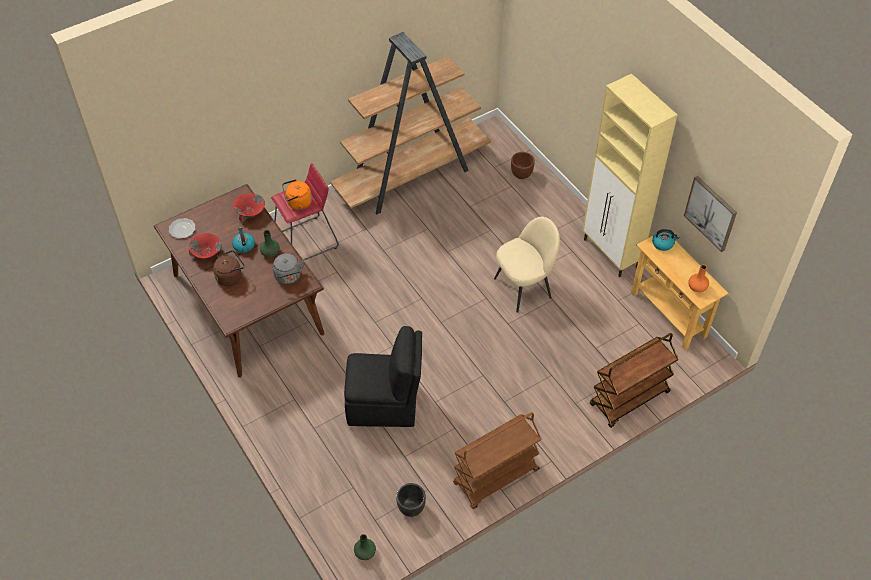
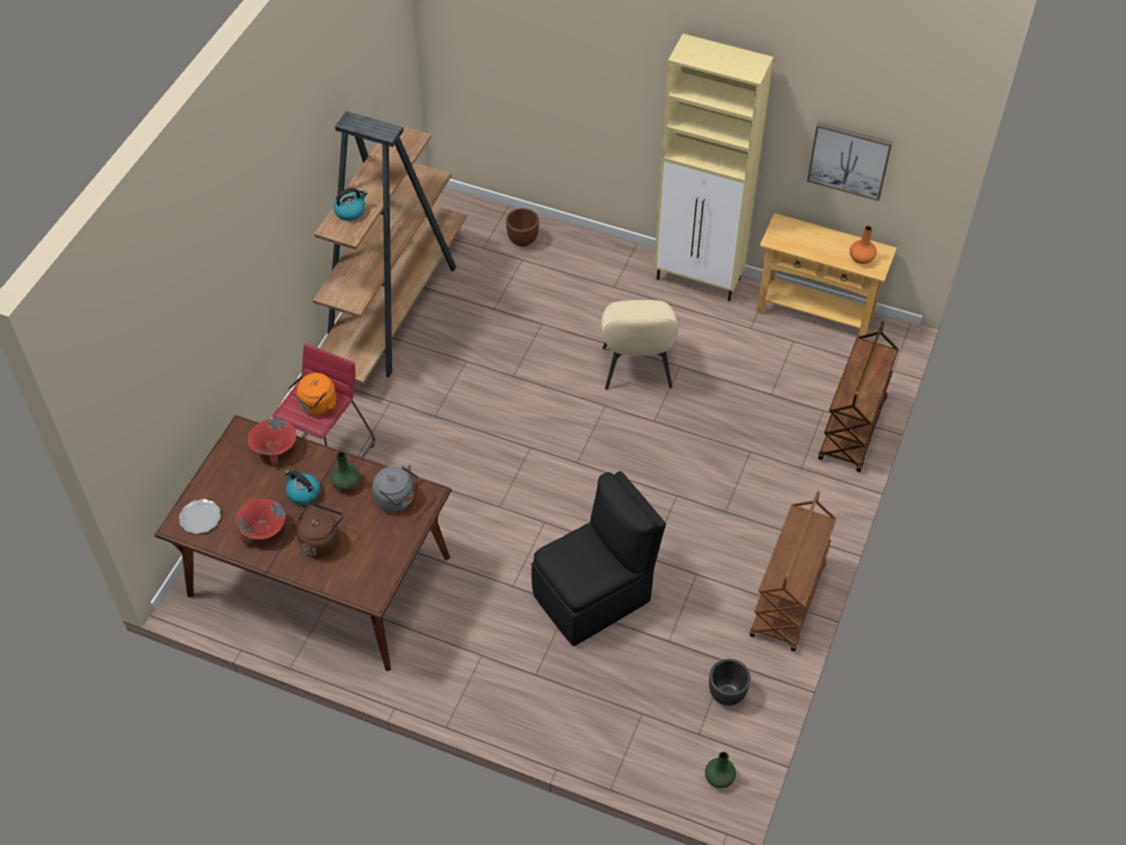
camera: 35 degrees left, 0 degrees up
(524, 287) = (637, 369): beige chair -> beige chair turned 150 degrees clockwise
(663, 243) = (787, 229): kettle -> kettle (350, 211)

